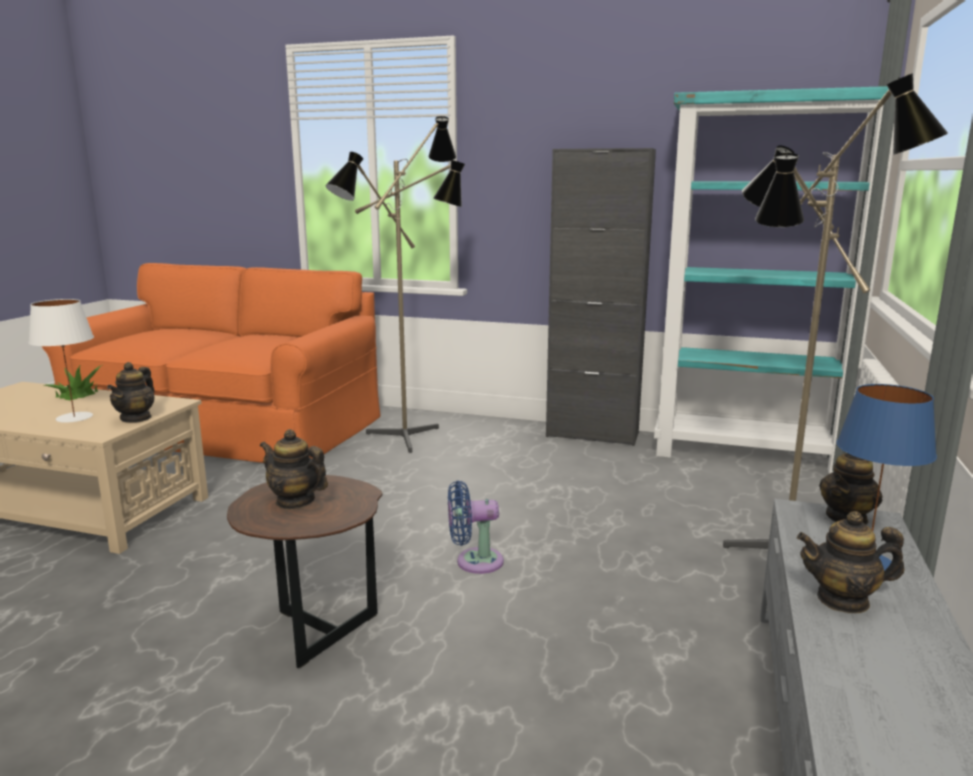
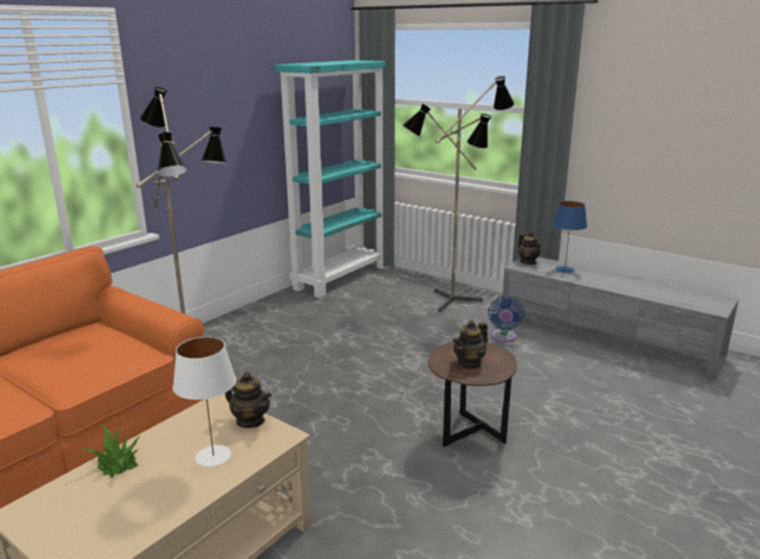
camera: 70 degrees left, 5 degrees up
(474, 562) = (417, 376): blue fan -> blue fan (504, 337)
(592, 435) = (266, 306): black cabinet -> none
(843, 600) = (590, 279): teapot -> none

